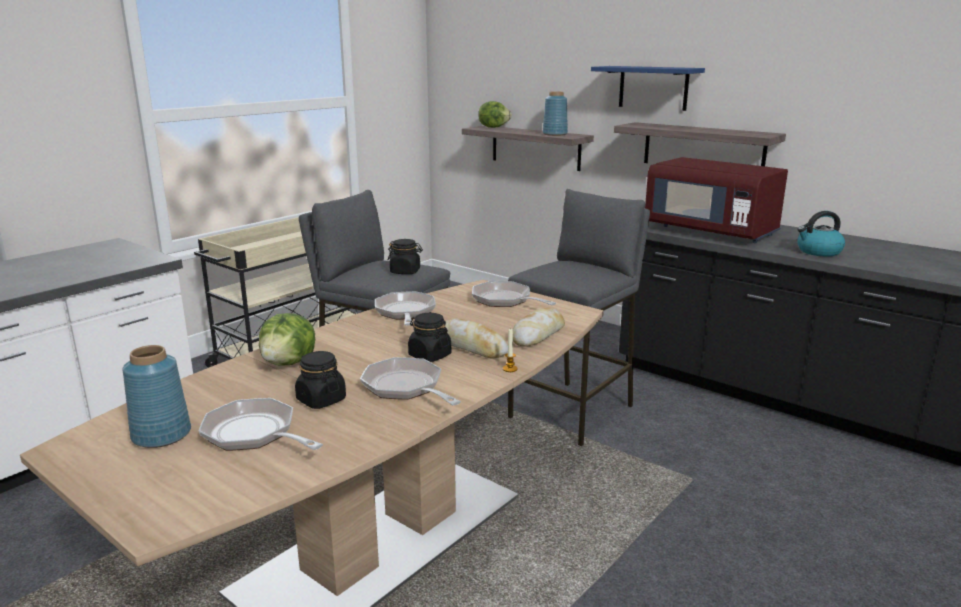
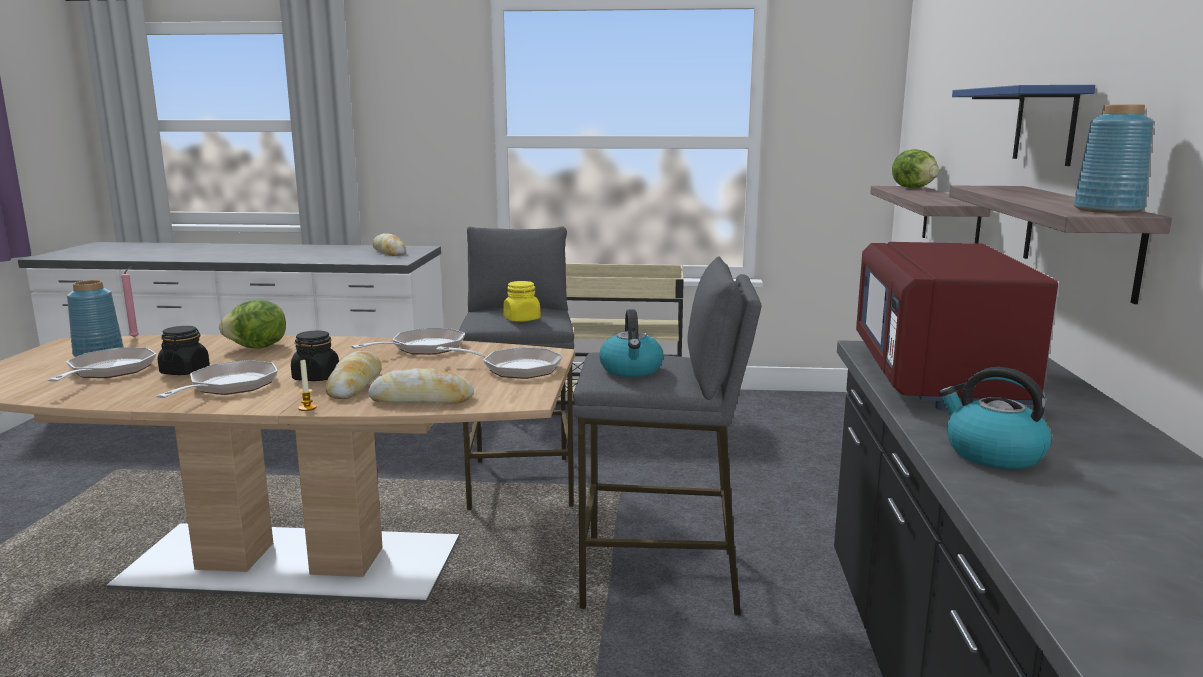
camera: 55 degrees right, 5 degrees down
(97, 254) = (389, 252): none -> bread
(120, 411) = (136, 337): none -> pink candle
(405, 271) = (522, 319): black jar -> yellow jar
(505, 300) = (515, 368): frying pan -> frying pan turned 90 degrees clockwise
(555, 134) = (939, 199): blue vase -> blue vase (1109, 210)
(577, 275) = (631, 370): none -> kettle

